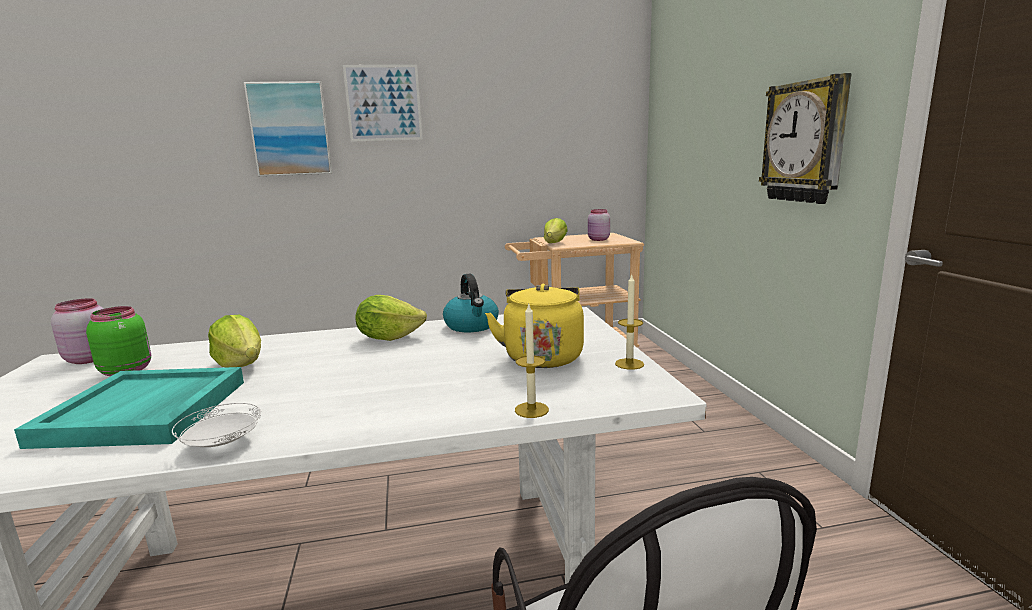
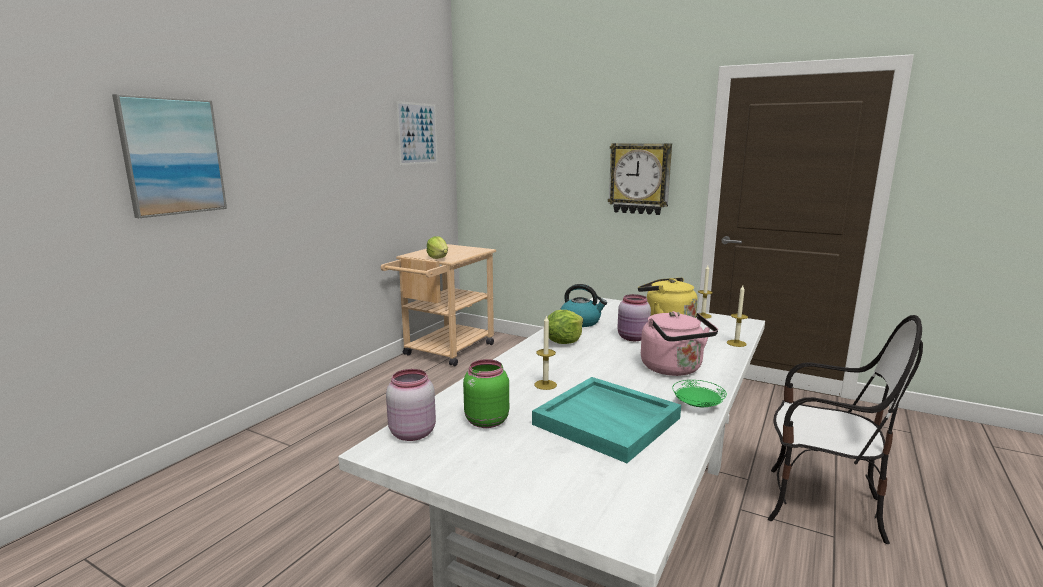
camera: 50 degrees left, 0 degrees up
(222, 444) = (697, 406): white plate -> green plate
(241, 364) = (545, 385): lettuce -> candle
(355, 401) = (674, 369): none -> pink kettle
(383, 103) = (271, 128): picture -> picture (417, 133)
(598, 239) = (457, 251): pink jar -> pink jar (633, 338)

